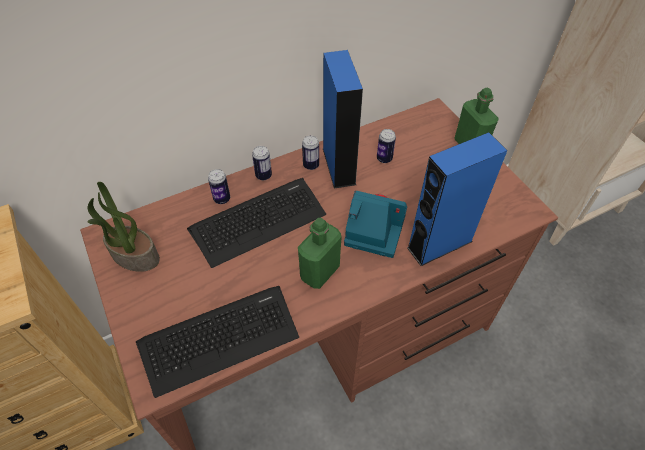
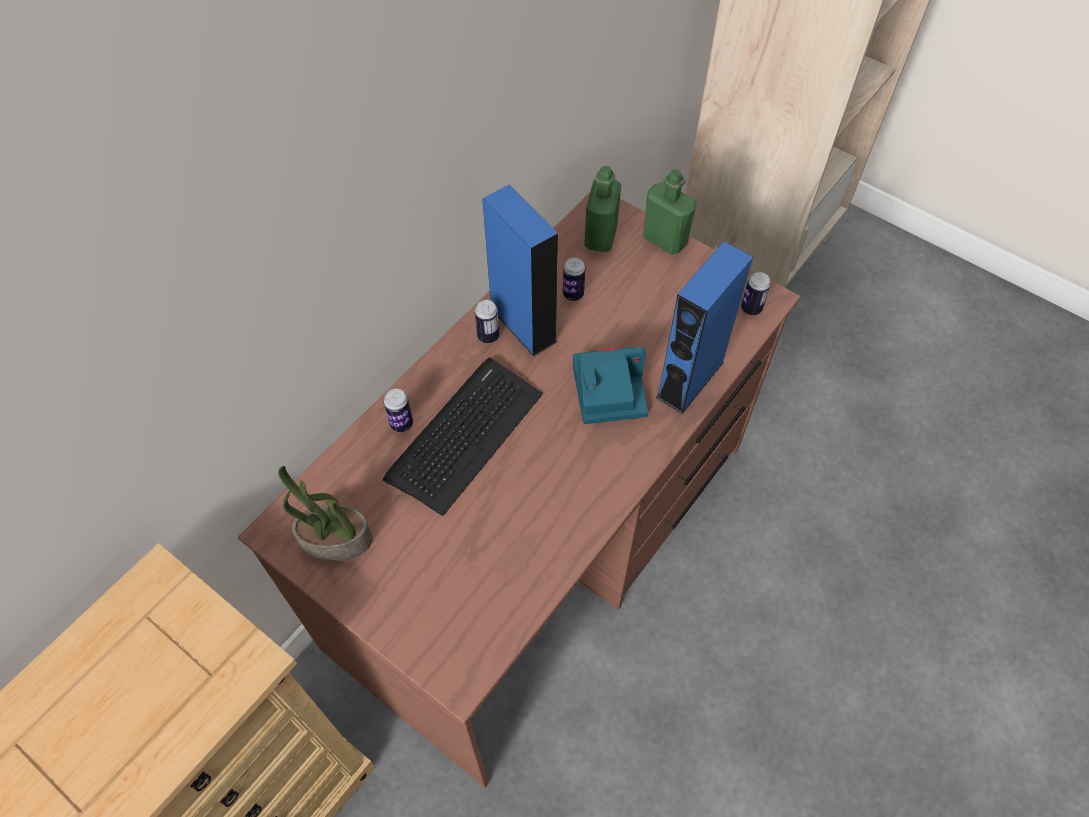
camera: 25 degrees left, 5 degrees up
(219, 338) = (503, 593): keyboard -> none
(263, 175) = (436, 372): can -> can (751, 308)
(319, 272) = (573, 467): green bottle -> green bottle (600, 237)

